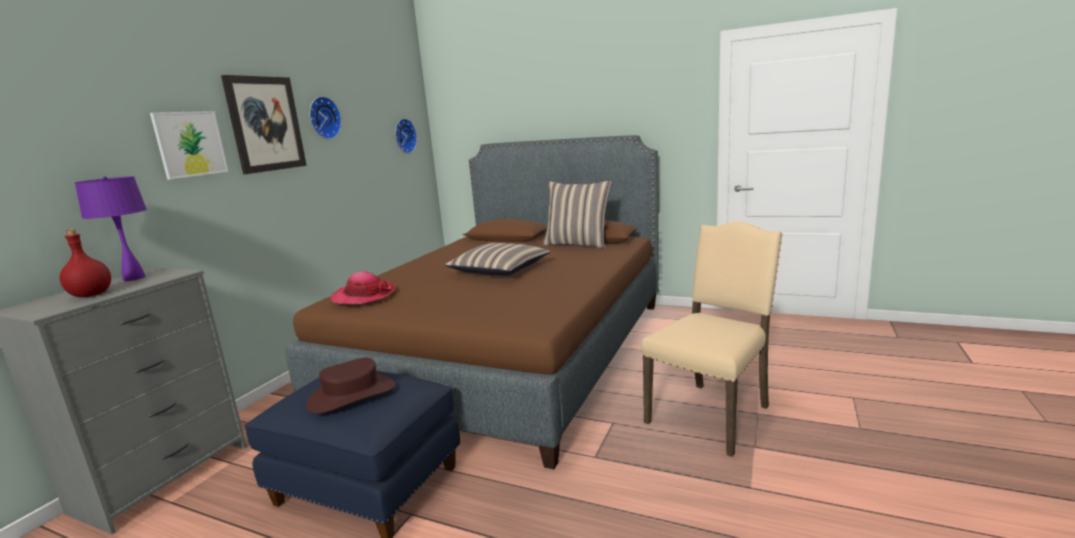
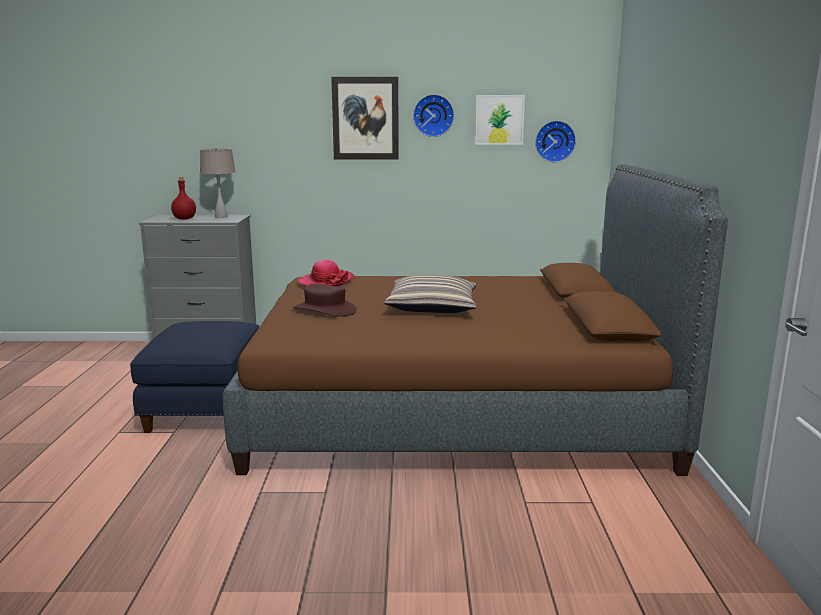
camera: 65 degrees right, 0 degrees up
(135, 278) = (221, 217): purple table lamp -> beige table lamp
(190, 144) = (294, 130): picture -> picture (499, 120)
(352, 394) = (190, 332): brown hat -> brown hat (325, 310)
(578, 244) = (573, 321): pillow -> none
(711, 414) = (369, 555): beige chair -> none

